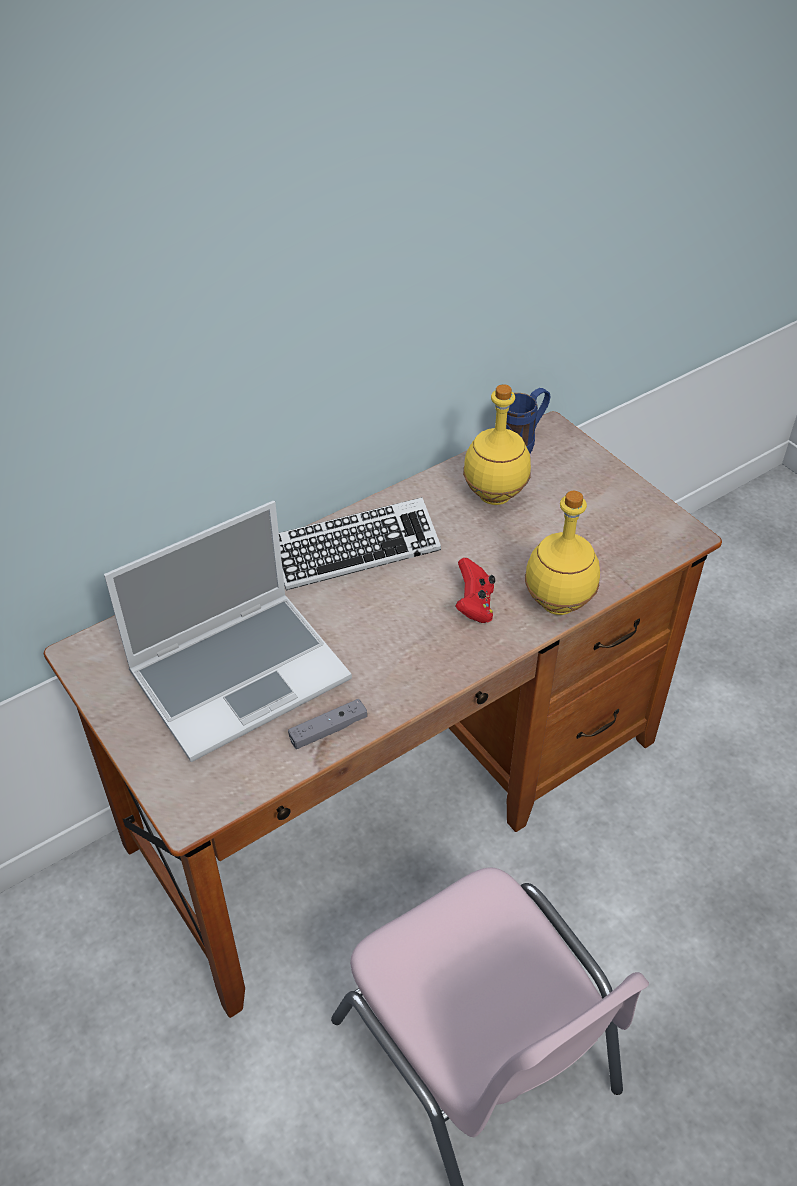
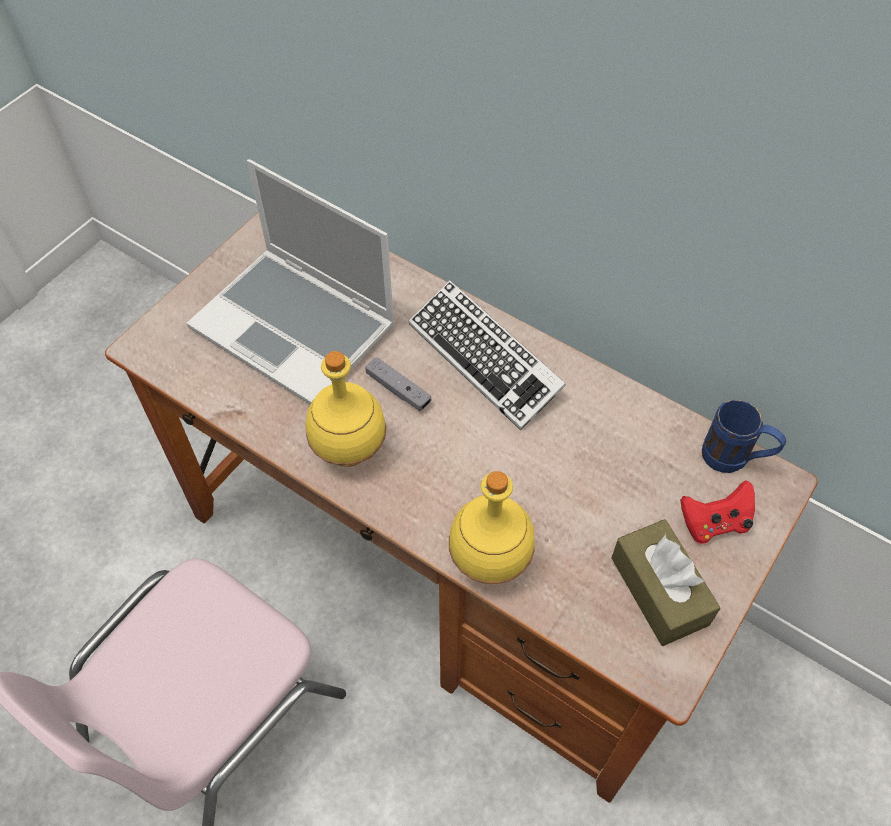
camera: 70 degrees right, 10 degrees up
(328, 730) = (254, 411): grey game controller -> grey game controller (398, 390)
(474, 606) = (453, 482): red game controller -> red game controller (714, 523)
(494, 496) = (628, 456): yellow bottle -> yellow bottle (348, 449)
(617, 517) = (659, 590): none -> brown tissue box

